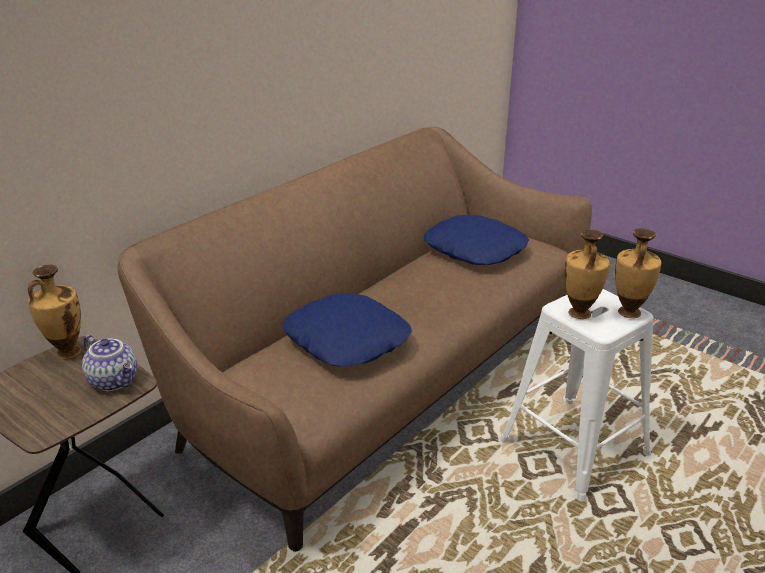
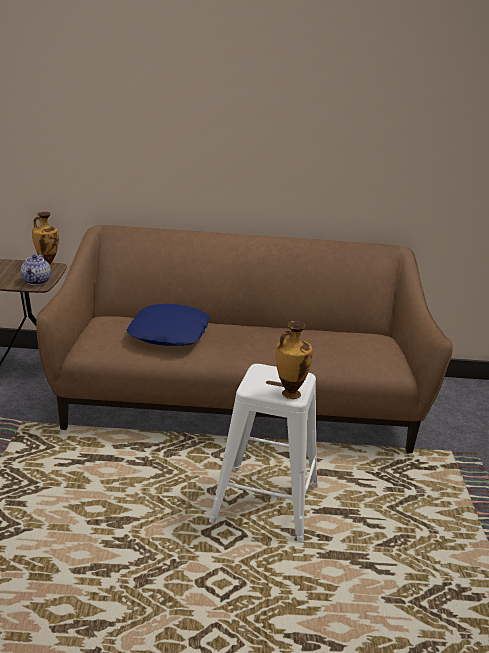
camera: 50 degrees right, 5 degrees down
(475, 249) = (343, 342): blue pillow -> none
(579, 314) = (262, 377): vase -> none

